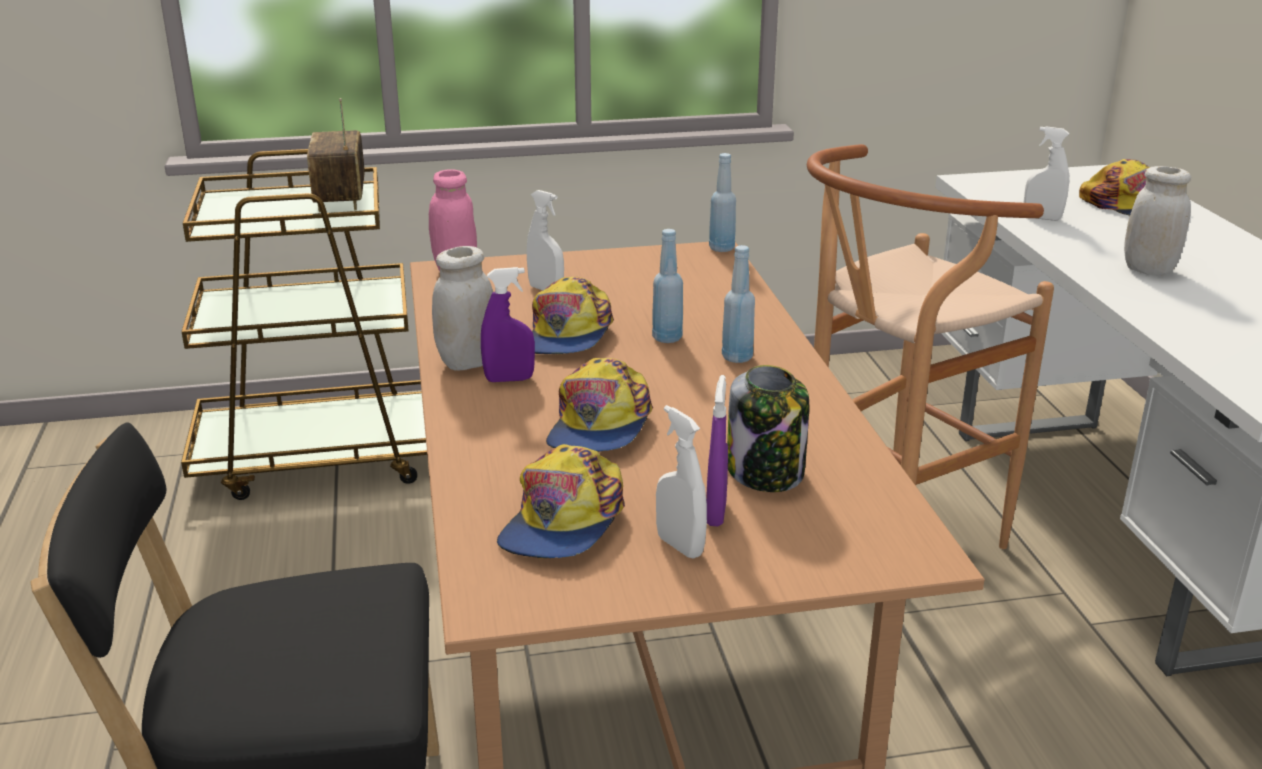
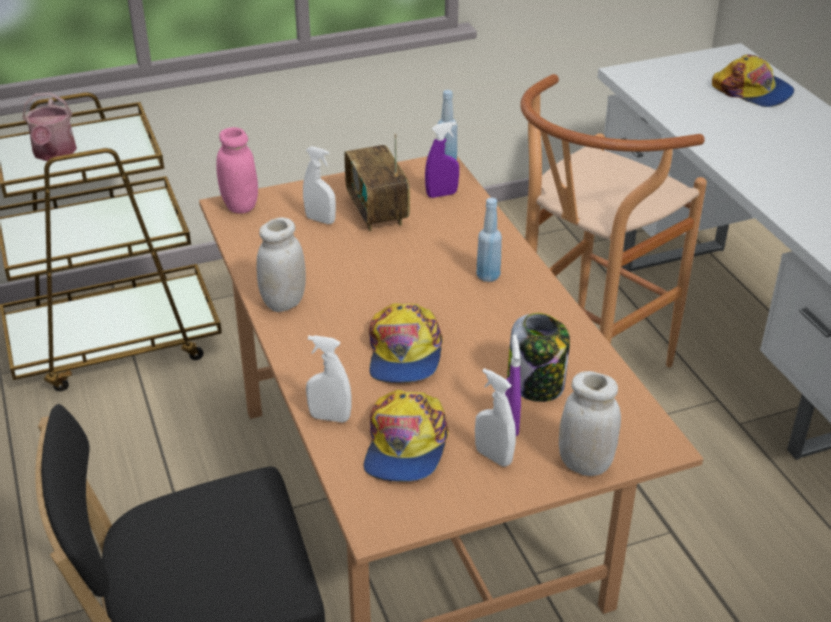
camera: 10 degrees left, 10 degrees up
(261, 208) = (54, 154): none -> watering can
(341, 199) = (118, 137): radio -> radio (377, 211)
(509, 379) = (322, 316): purple spray bottle -> purple spray bottle (441, 194)
(567, 335) = (352, 266): cap -> none
(667, 338) = (430, 261): blue bottle -> none
(1042, 218) = (687, 111): white spray bottle -> white spray bottle (330, 417)
(1148, 270) = (773, 160): white jar -> white jar (585, 464)

